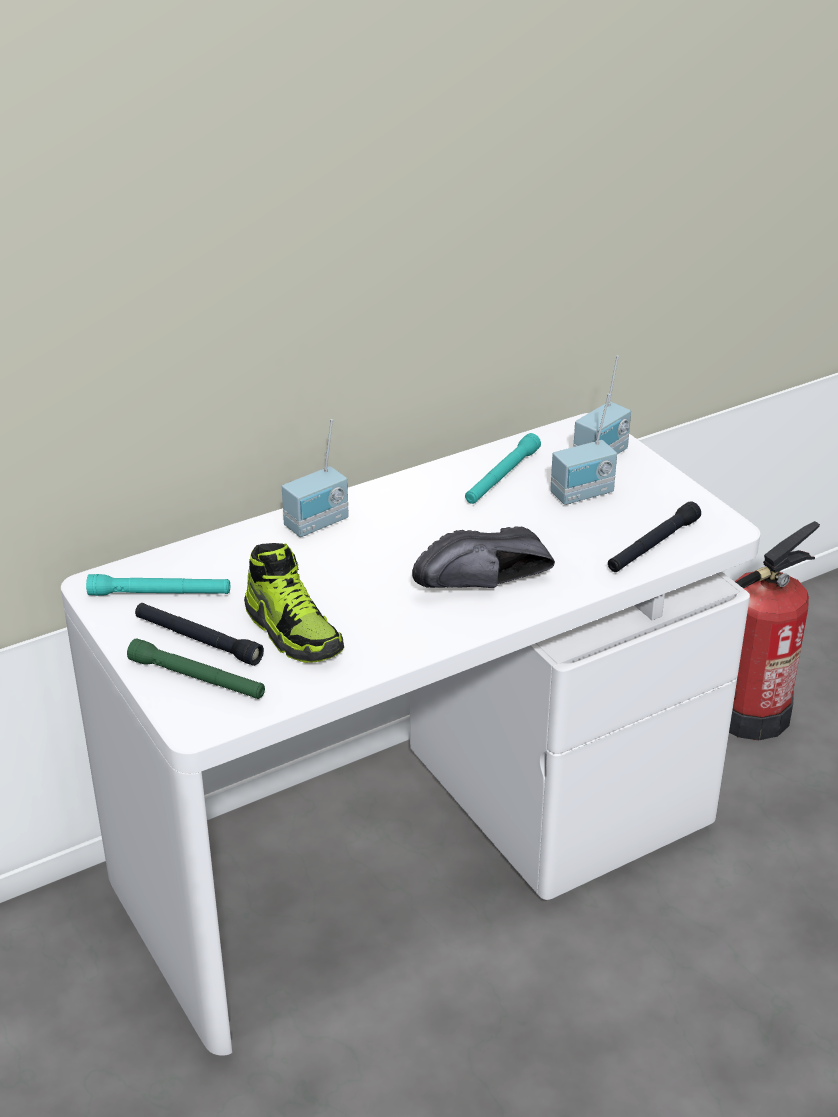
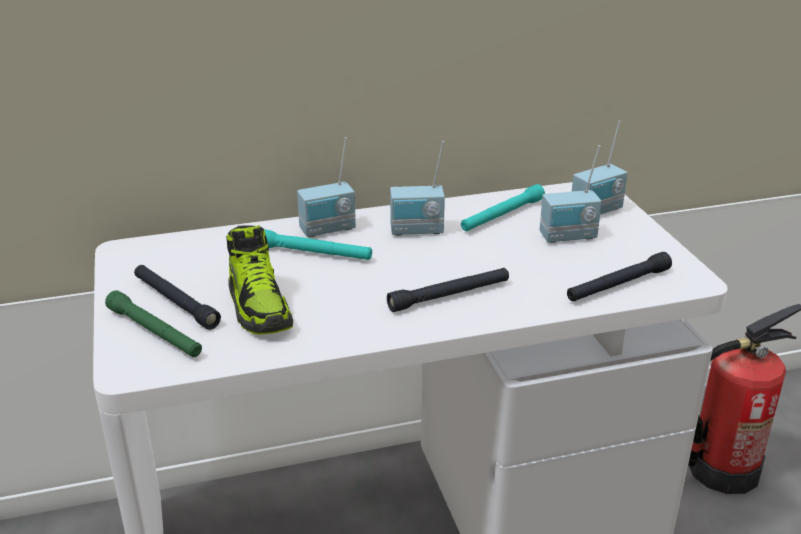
camera: 15 degrees right, 5 degrees down
(160, 594) = (169, 263): turquoise flashlight -> turquoise flashlight (313, 253)
(417, 511) = (417, 231): none -> radio
(487, 585) = (449, 296): black shoe -> black flashlight

